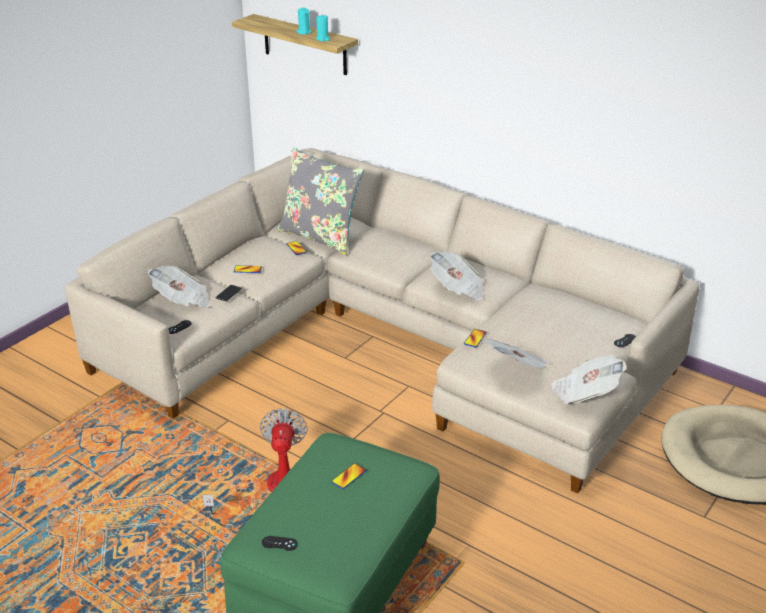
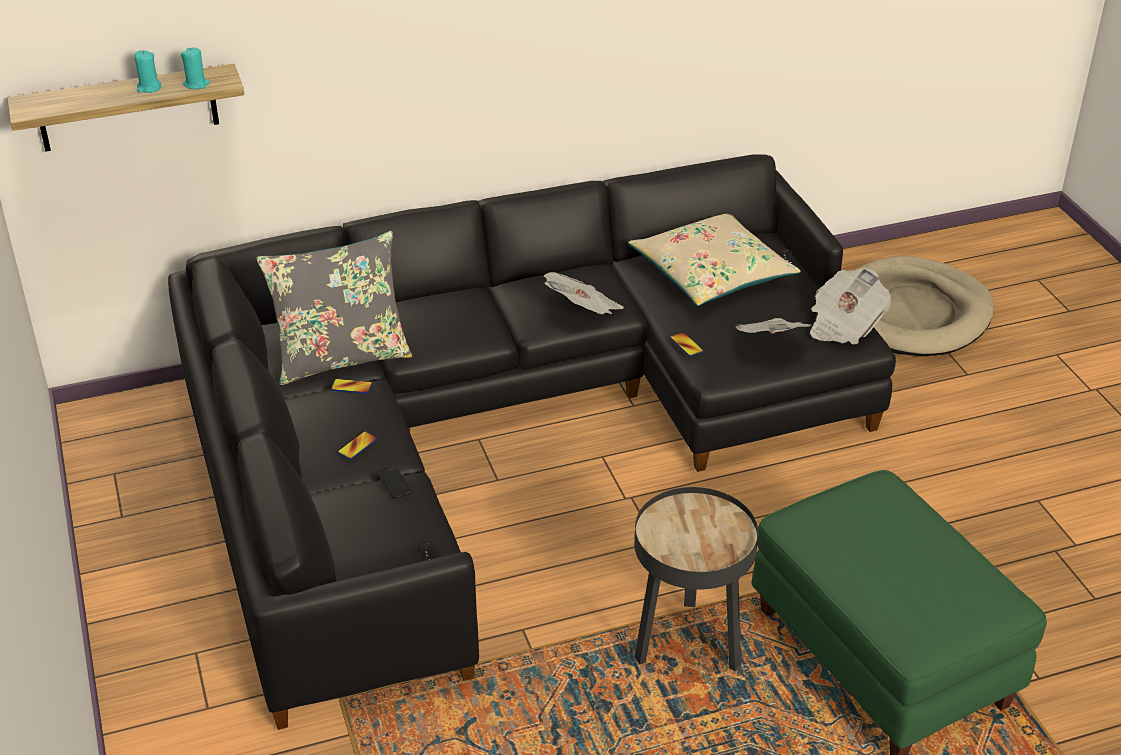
camera: 55 degrees left, 5 degrees up
(182, 301) = (368, 530): newspaper -> none
(272, 490) = (688, 644): fan -> black side table
(279, 543) = (935, 624): black game controller -> none
(349, 476) = (865, 531): phone -> none
(389, 341) = (503, 431): beige sofa -> black sofa
(562, 318) = (712, 273): none -> beige pillow

